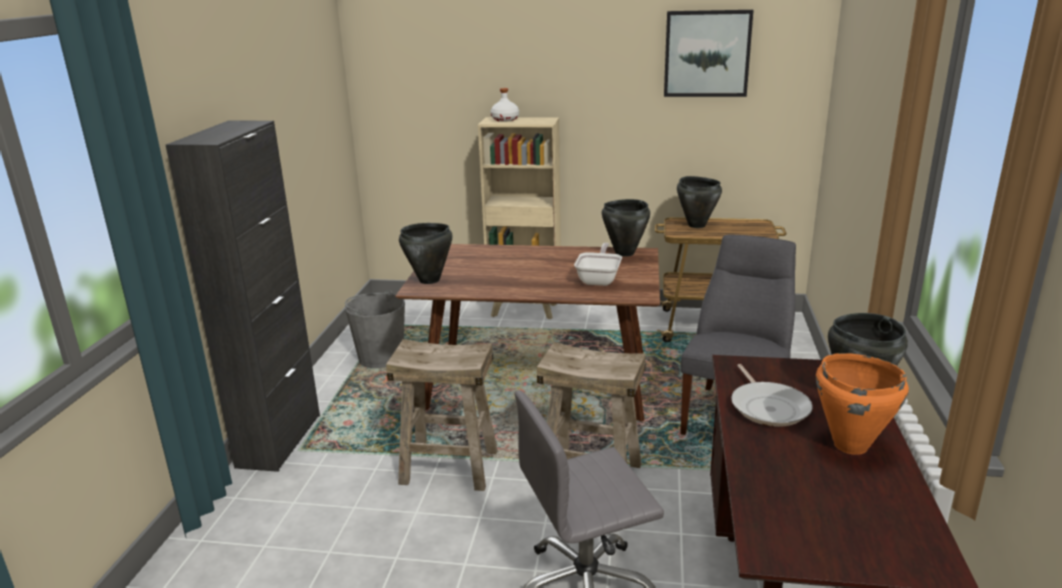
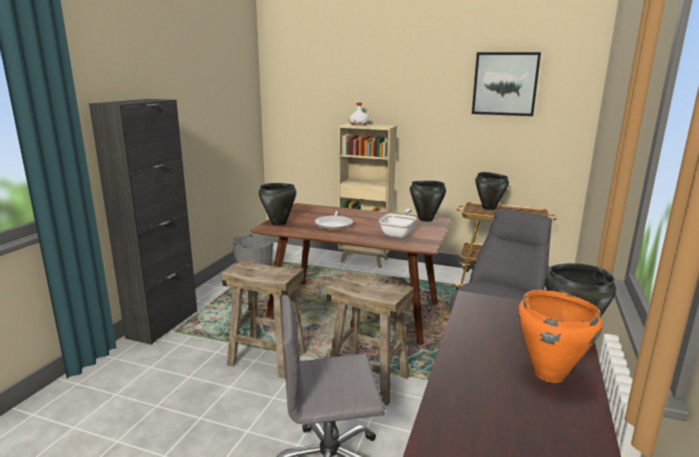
camera: 10 degrees right, 5 degrees down
(768, 407) = (487, 334): frying pan -> frying pan (334, 225)

